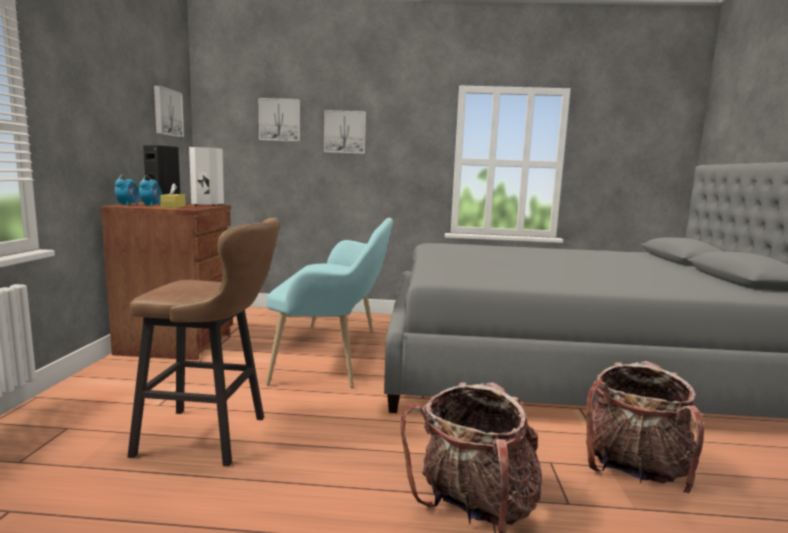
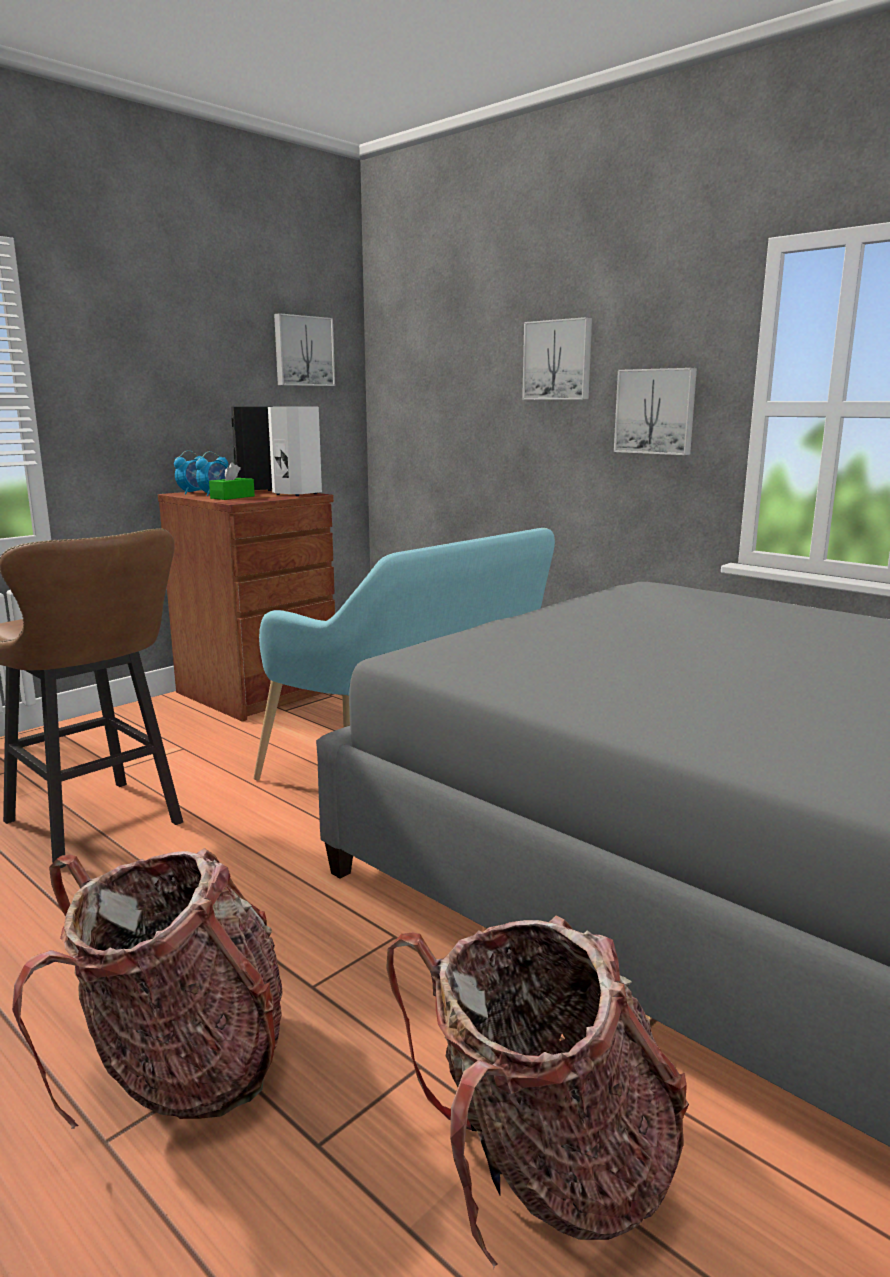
camera: 40 degrees right, 5 degrees up
(173, 206) = (232, 497): yellow tissue box -> green tissue box
(280, 120) = (467, 346): picture -> picture (656, 411)

